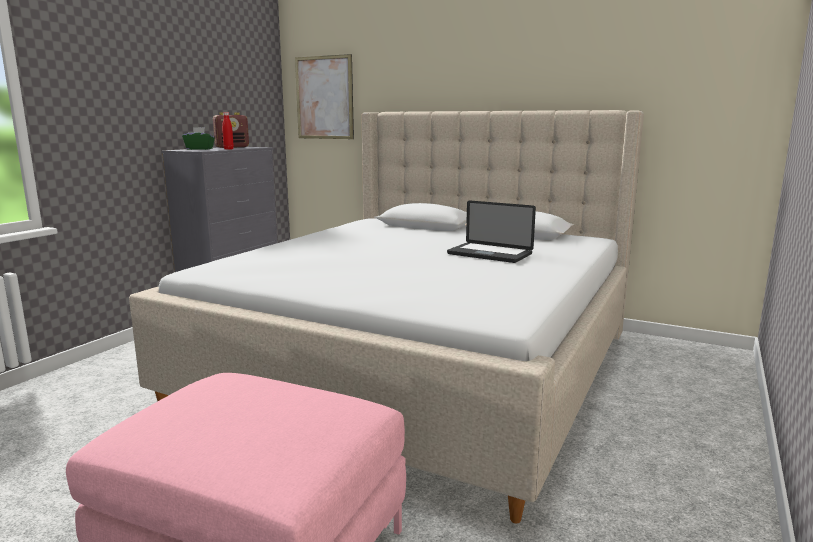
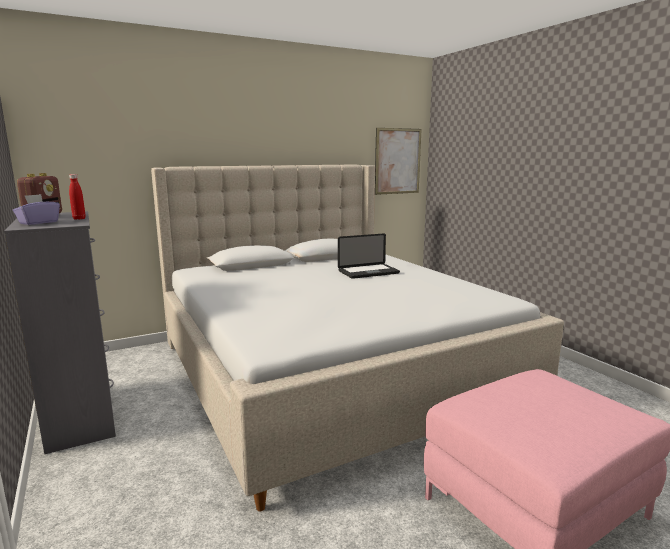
camera: 55 degrees left, 0 degrees up
(199, 149) = (38, 222): green tissue box -> purple tissue box
(324, 98) = (80, 151): picture -> picture (397, 161)

